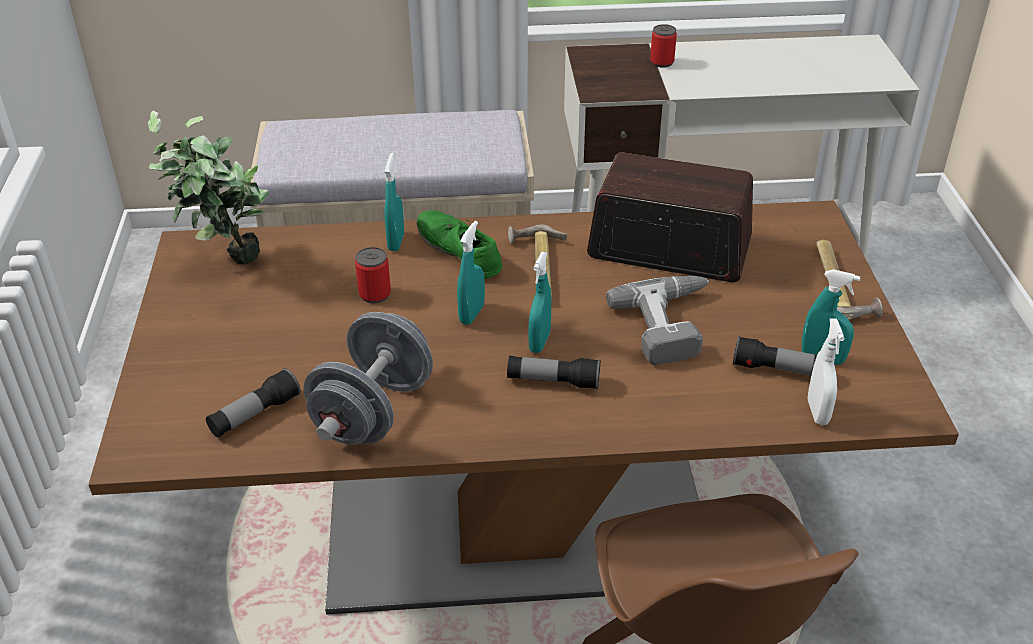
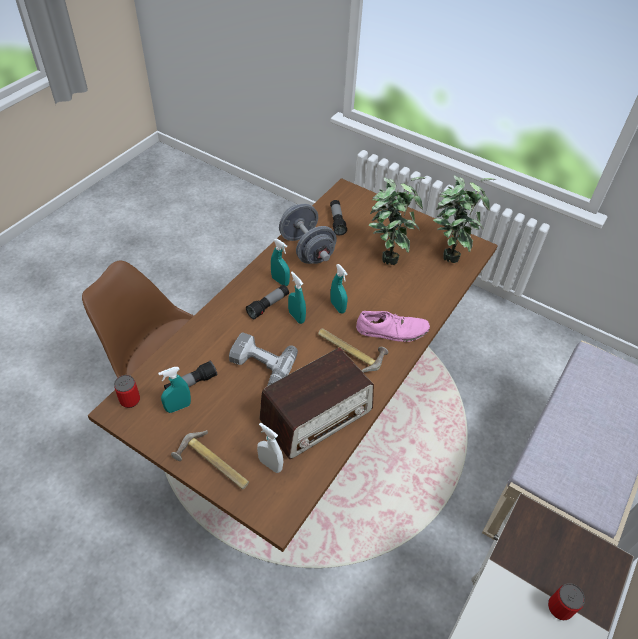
camera: 125 degrees right, 10 degrees up
(292, 319) = (388, 254): none -> potted plant
(375, 294) = (383, 285): can -> can (130, 400)
(396, 242) = (420, 312): turquoise spray bottle -> turquoise spray bottle (280, 281)
(459, 251) = (392, 330): green shoe -> pink shoe
(817, 412) = (155, 375): white spray bottle -> white spray bottle (270, 465)

